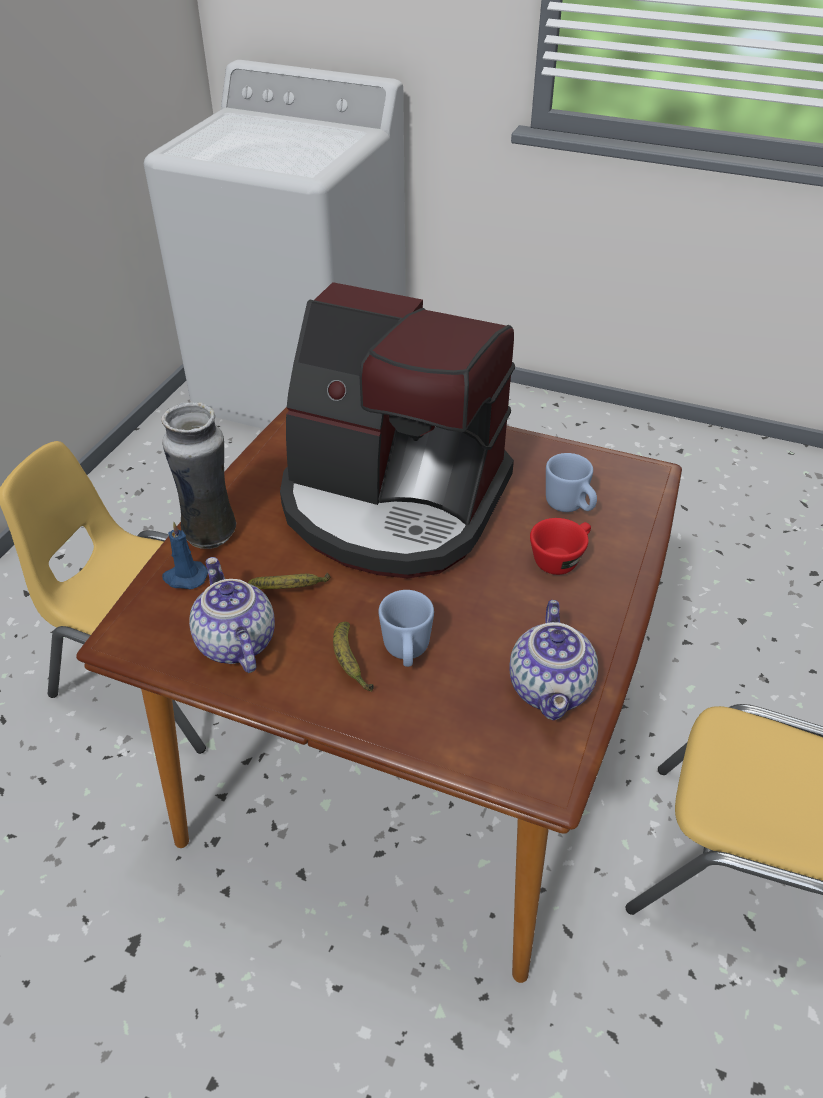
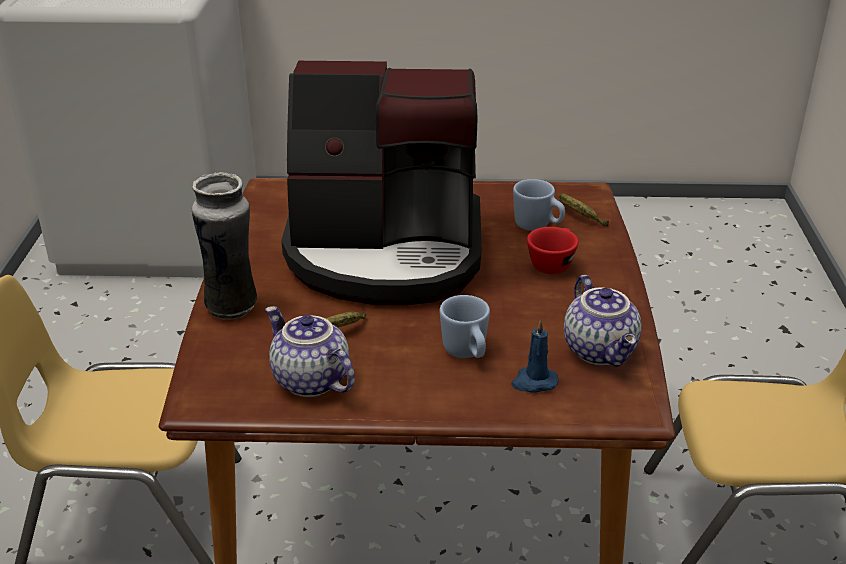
camera: 20 degrees left, 10 degrees down
(185, 577) = (229, 344): blue candle -> blue candle (534, 382)
(350, 662) = (422, 371): banana -> banana (579, 216)

